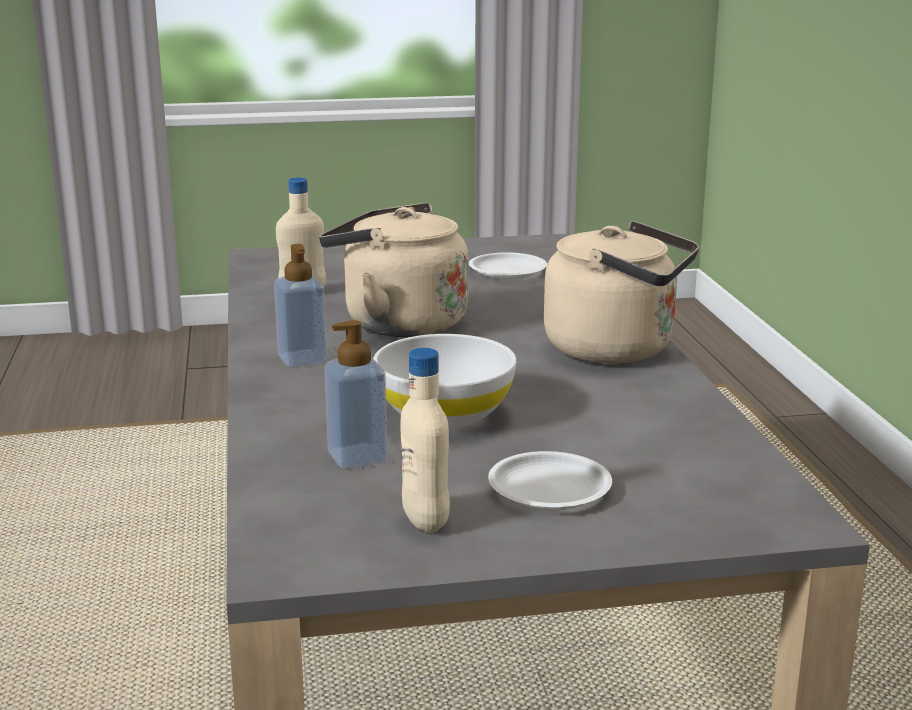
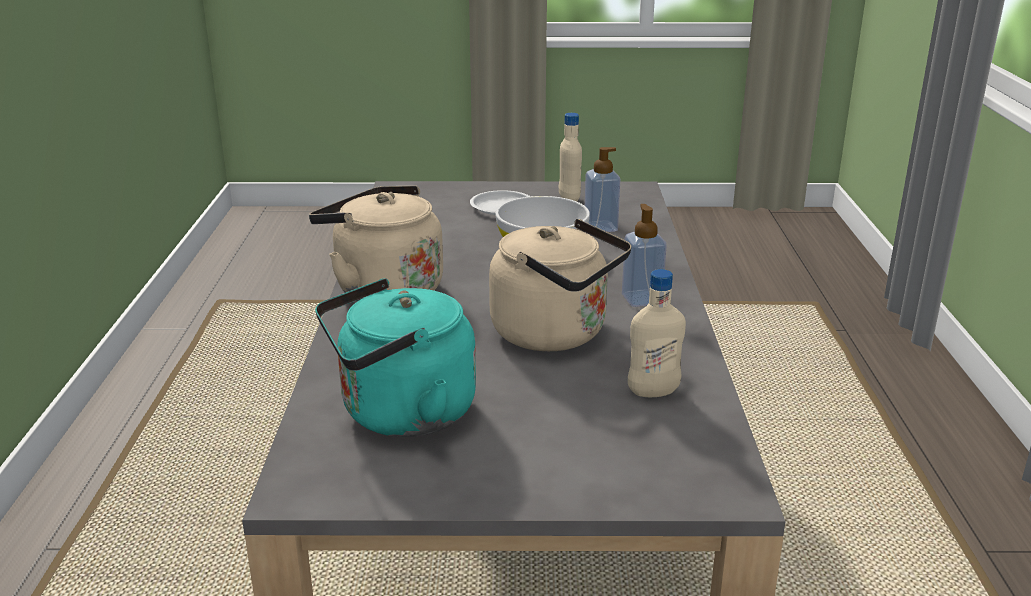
camera: 170 degrees left, 5 degrees up
(508, 271) = (401, 414): white plate -> turquoise kettle

